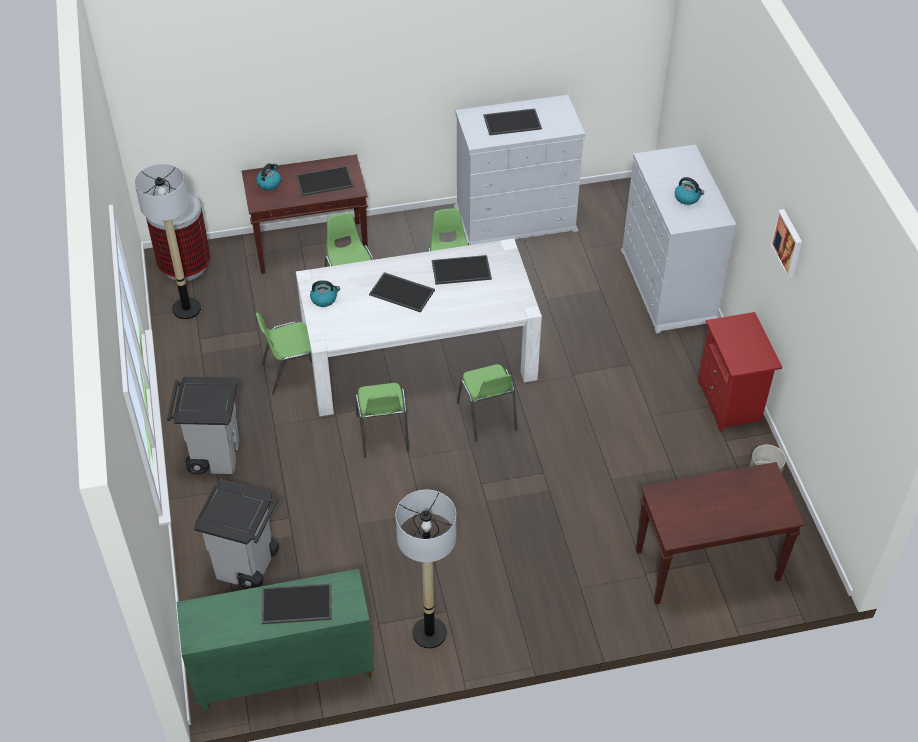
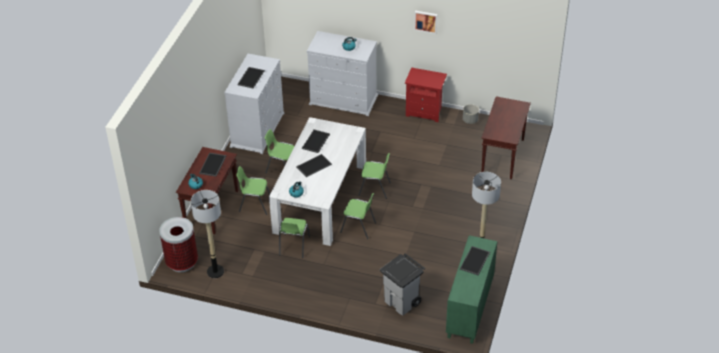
camera: 60 degrees left, 5 degrees down
(214, 454) = (325, 292): grey trash can -> none

